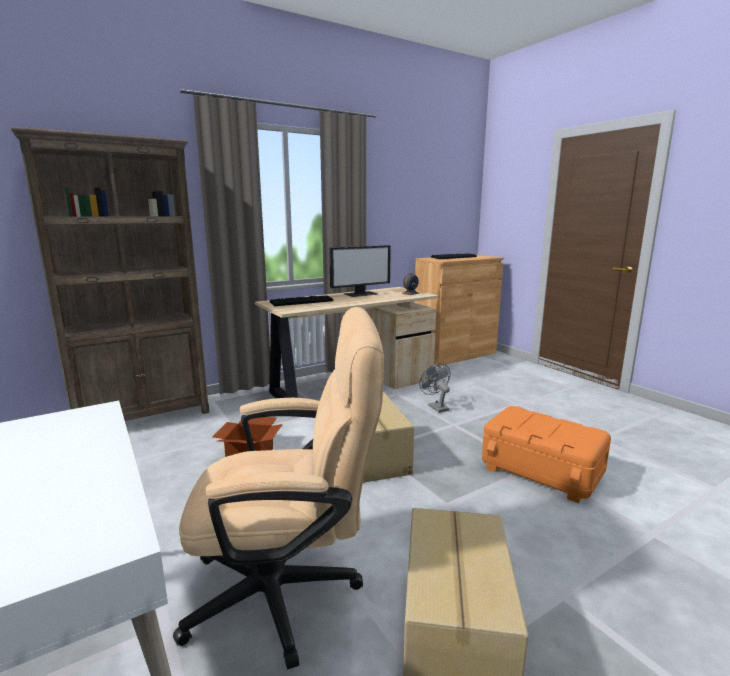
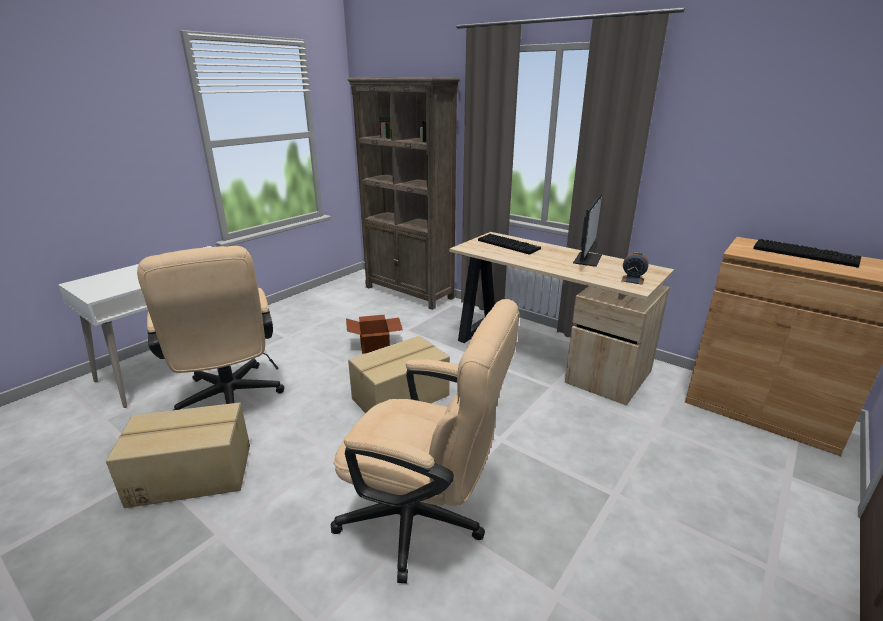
camera: 70 degrees right, 10 degrees up
(361, 294) = (587, 259): monitor -> monitor turned 105 degrees counterclockwise
(435, 407) = (539, 419): grey fan -> none
(541, 470) = (424, 521): orange storage box -> beige office chair

